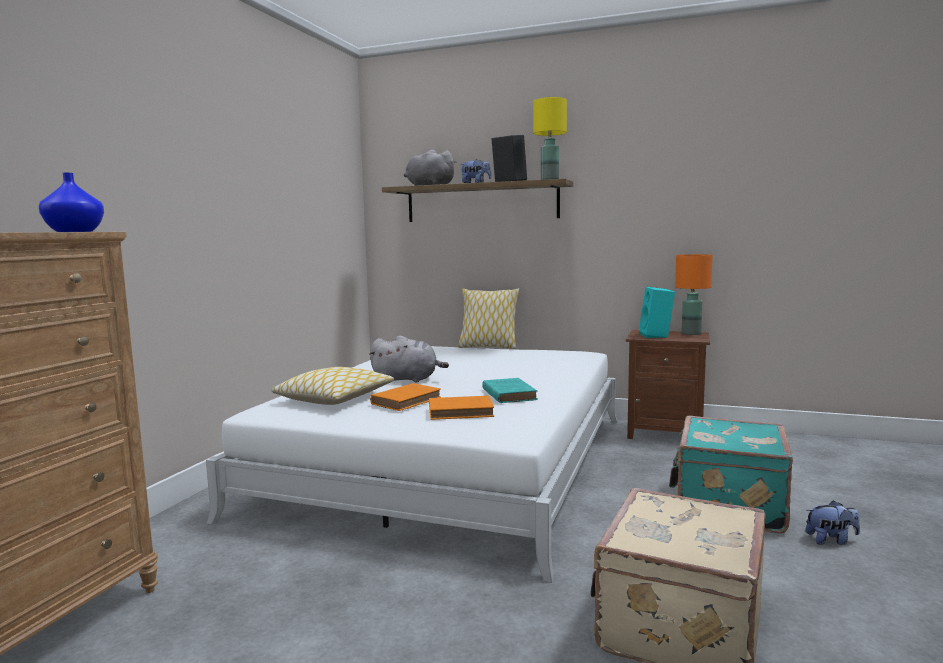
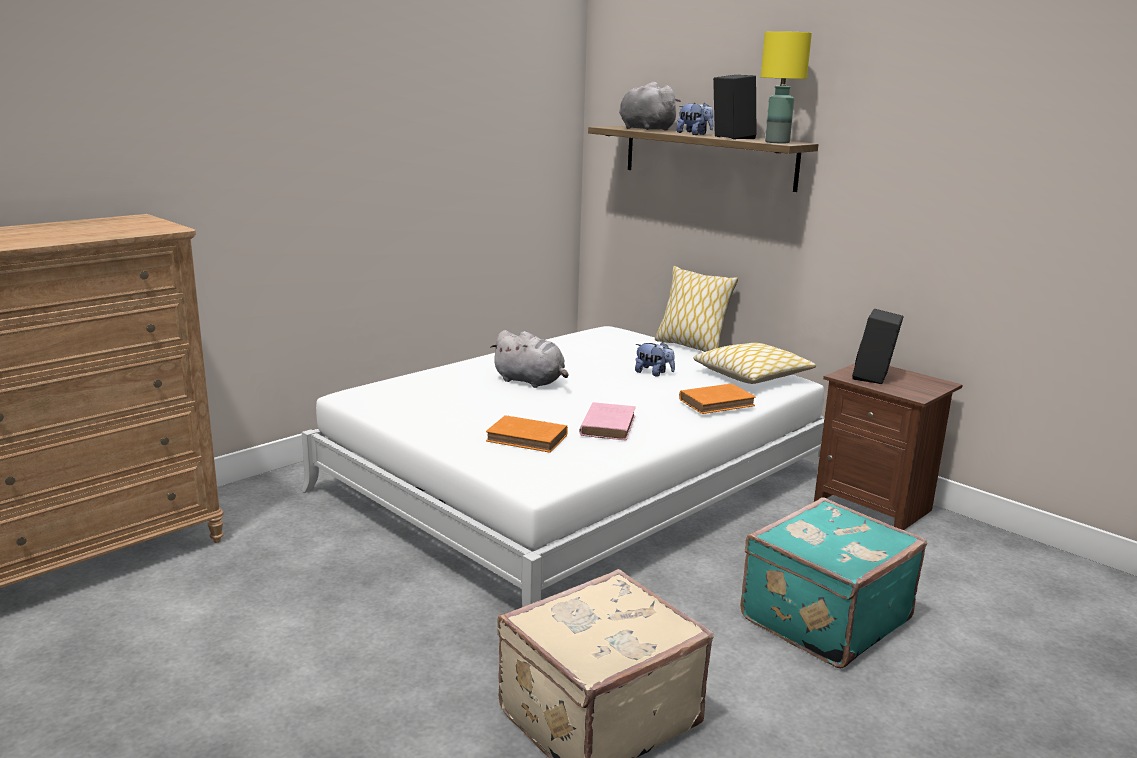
camera: 25 degrees right, 10 degrees up
(73, 231) = (155, 227): blue vase -> none
(334, 398) = (434, 392): pillow -> pillow (752, 375)
(407, 400) = (494, 411): orange book -> orange book (718, 403)
(508, 394) = (608, 425): turquoise book -> pink book
(657, 336) = (874, 378): turquoise speaker -> black speaker
(691, 333) = (930, 383): orange table lamp -> none
(831, 540) = (889, 695): plush toy -> plush toy (653, 373)

